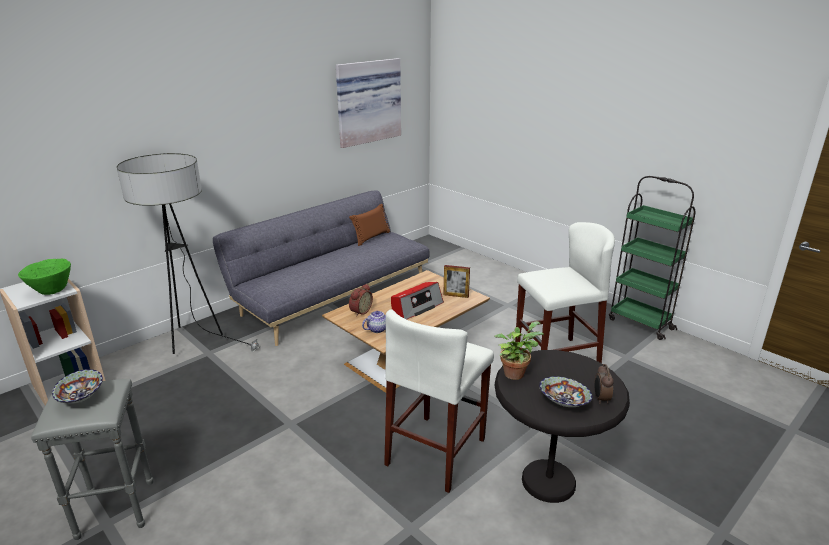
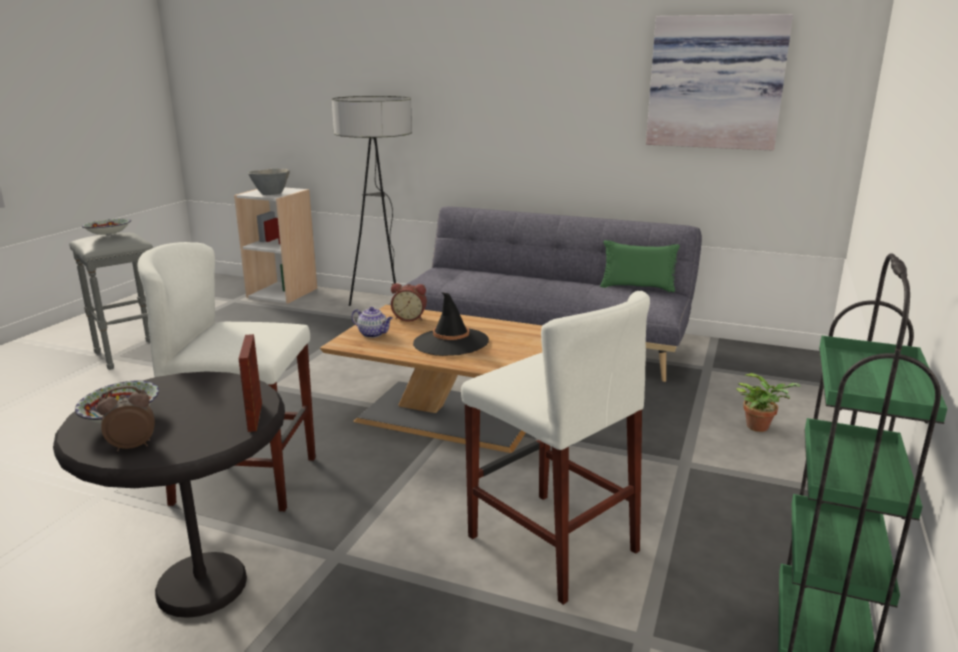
camera: 65 degrees right, 5 degrees down
(51, 291) = (271, 194): green bowl -> grey bowl
(371, 238) = (637, 288): brown pillow -> green pillow
(416, 307) = (450, 342): radio -> black hat
(456, 295) = (511, 359): picture frame -> picture frame (255, 417)
(515, 372) = (200, 380): potted plant -> potted plant (760, 427)

